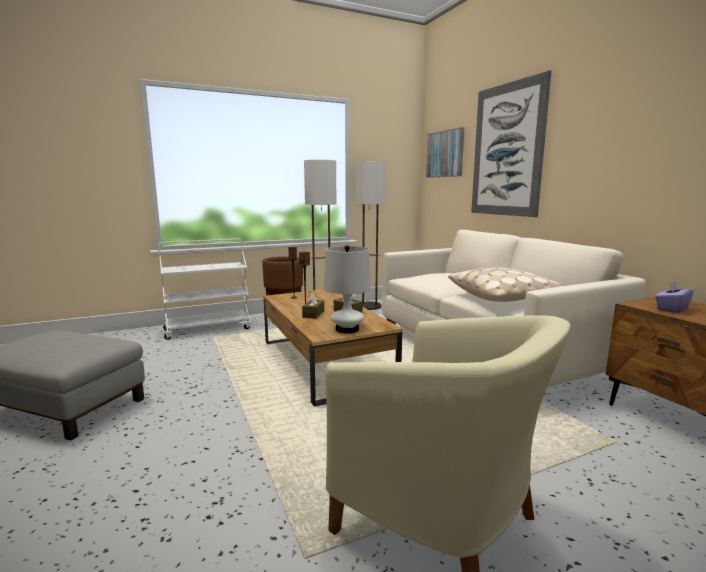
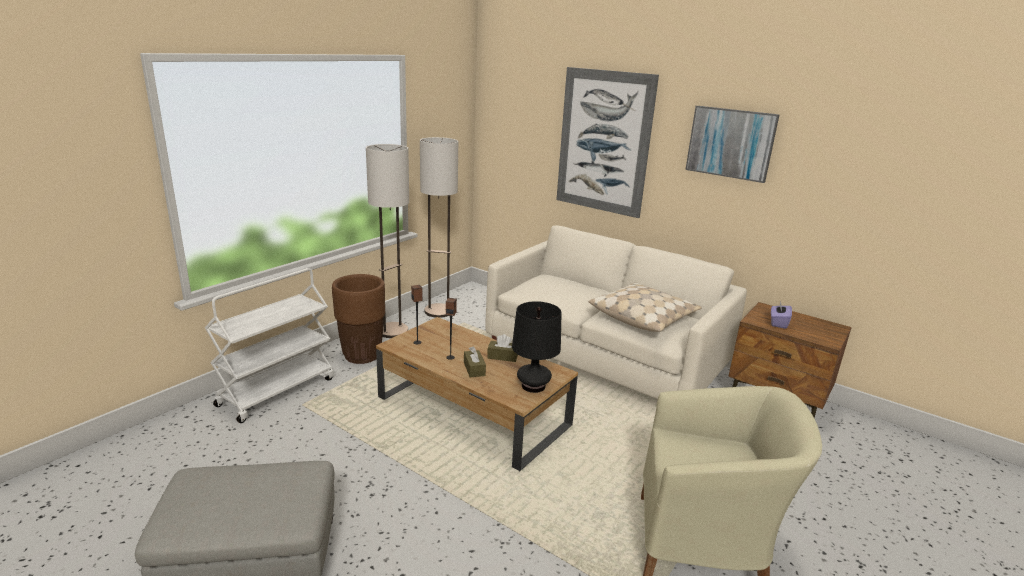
camera: 30 degrees left, 10 degrees up
(347, 329) = (533, 386): white table lamp -> black table lamp
(445, 154) = (516, 125): picture -> picture (730, 143)

